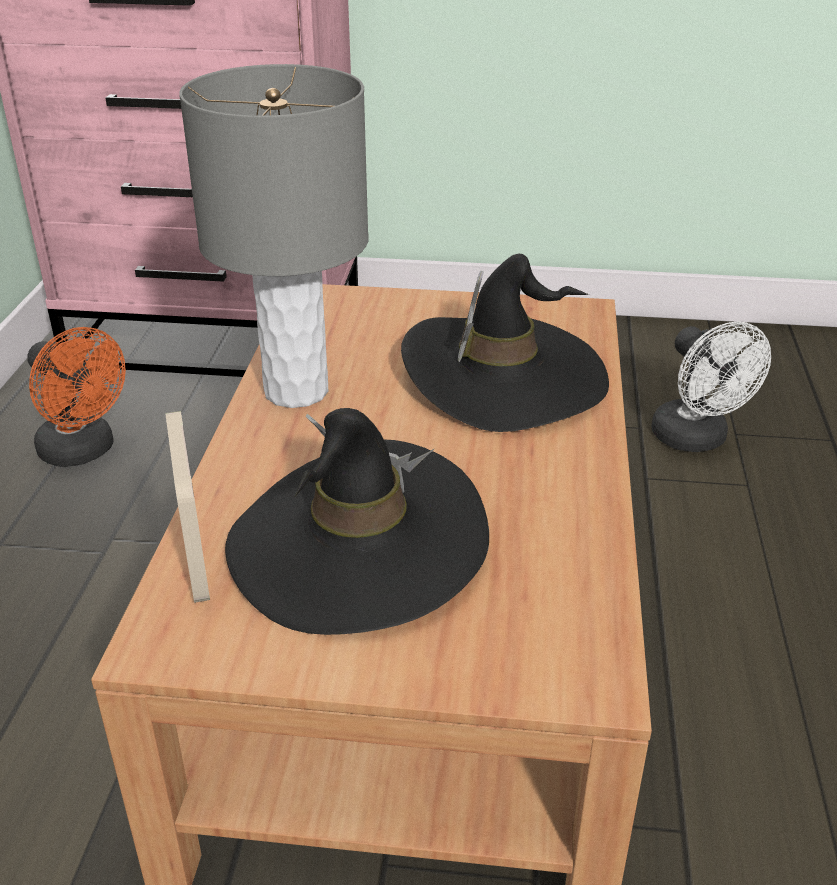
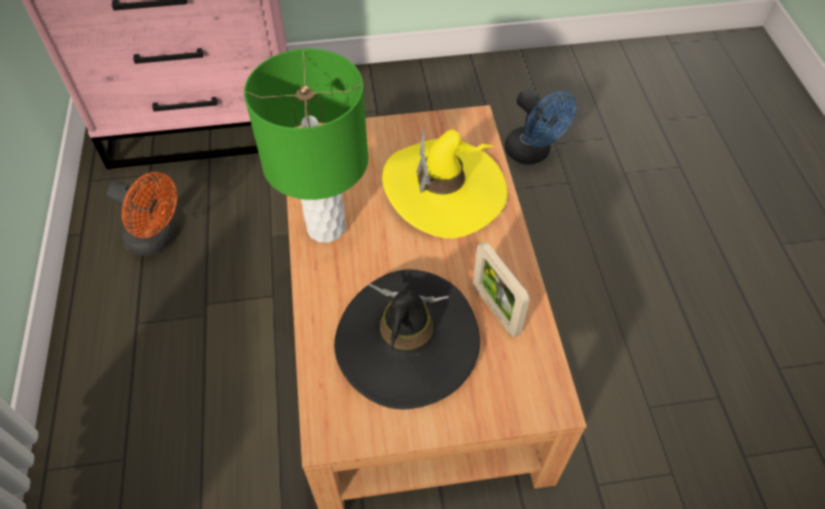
camera: 15 degrees left, 20 degrees up
(196, 560) = (322, 373): picture frame -> picture frame (495, 310)
(296, 390) = (326, 227): grey table lamp -> green table lamp
(504, 377) = (445, 189): black hat -> yellow hat
(696, 440) = (532, 153): white fan -> blue fan

